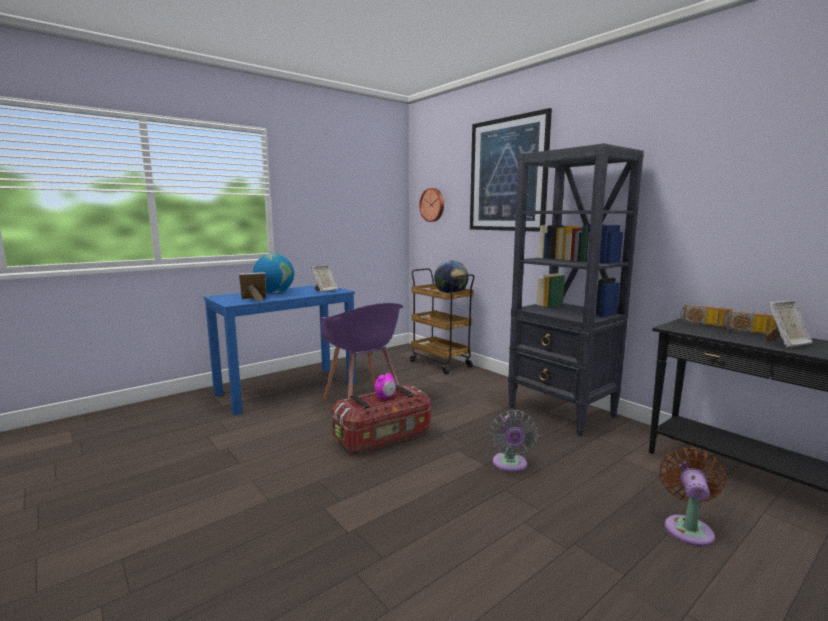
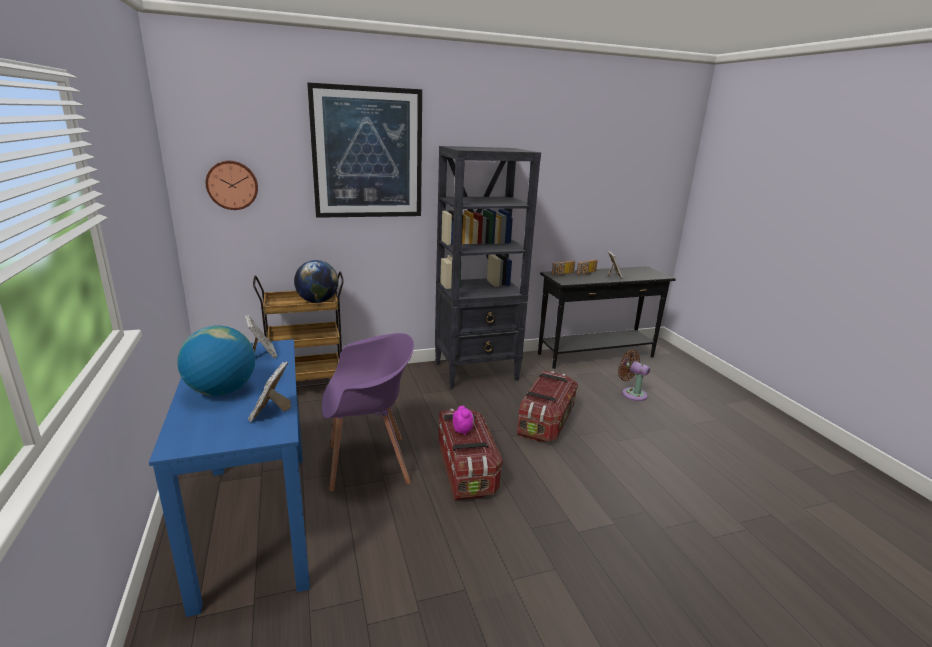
camera: 70 degrees left, 10 degrees up
(510, 465) = (546, 421): grey fan -> storage box

